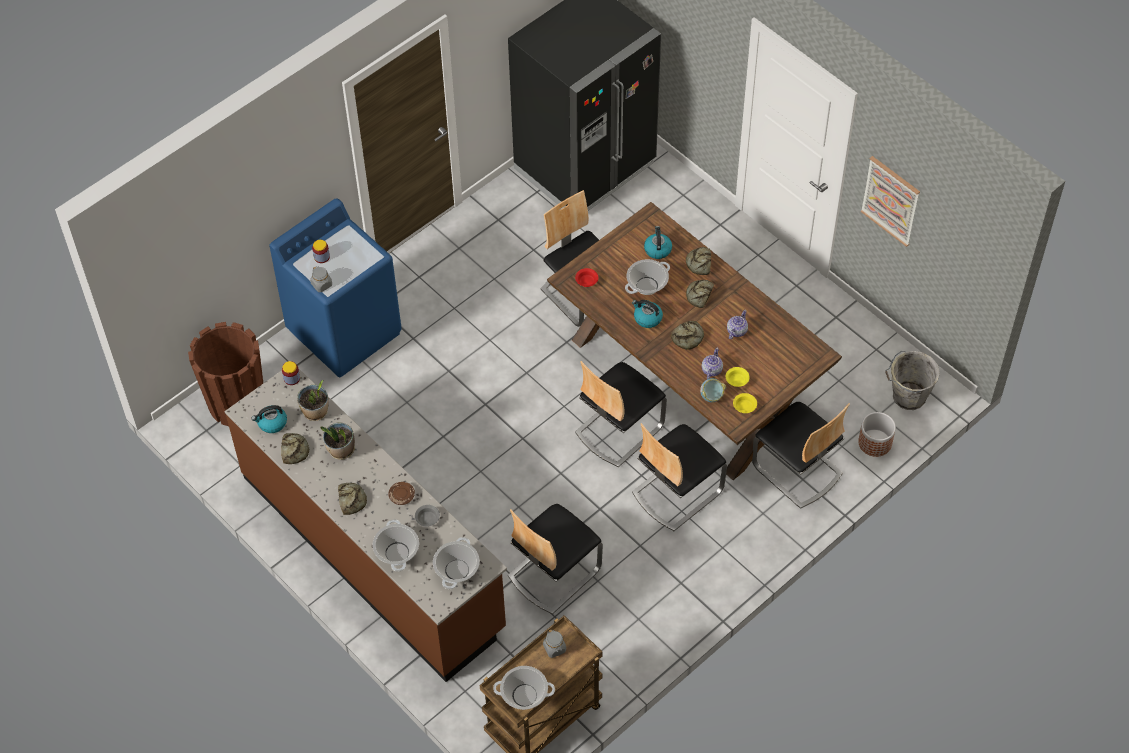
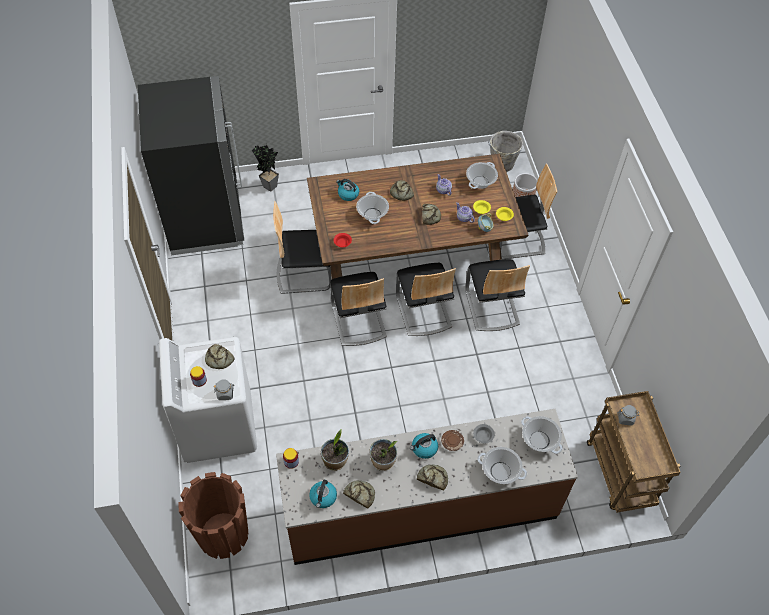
camera: 60 degrees left, 0 degrees up
(345, 331) = (218, 426): blue washing machine -> white washing machine
(524, 695) = (655, 457): cooking pot -> cooking pot (480, 182)
(553, 572) = (508, 406): chair -> chair (358, 320)
(647, 318) = (398, 228): kettle -> kettle (424, 448)
(679, 192) = (269, 184): none -> potted plant
(699, 263) = (376, 180): bread -> bread (219, 359)
(890, 200) = (439, 53): picture -> none

